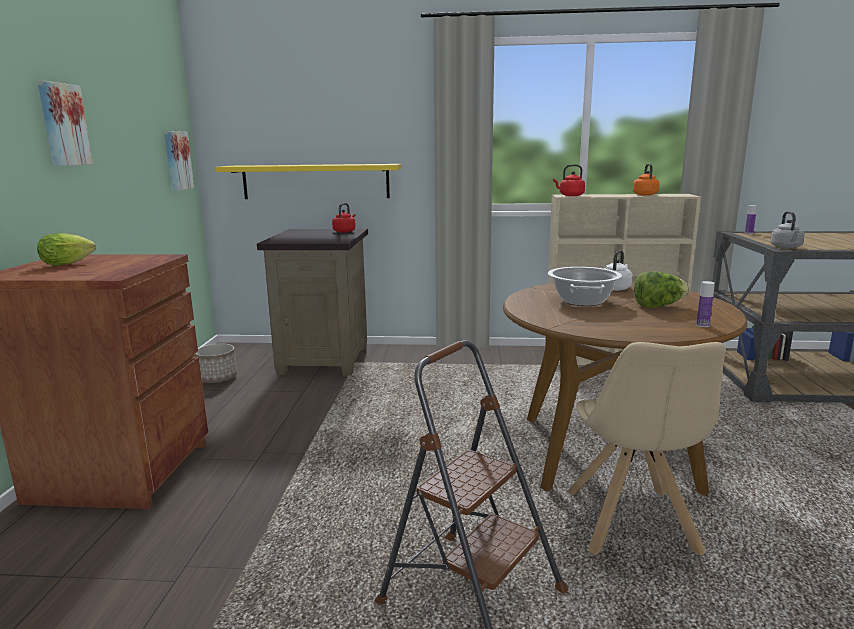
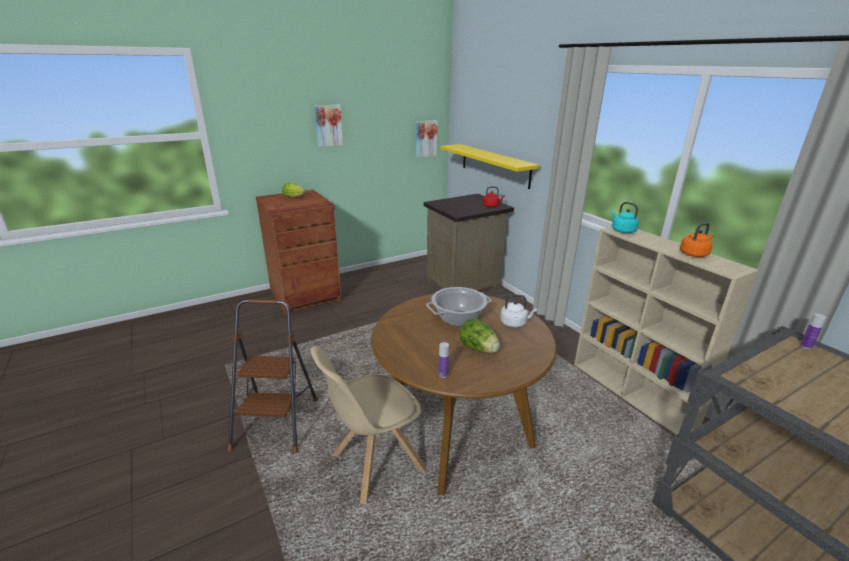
camera: 55 degrees right, 10 degrees up
(217, 378) = (405, 271): planter -> none
(570, 195) = (622, 231): red kettle -> turquoise kettle
(786, 247) = (737, 376): grey kettle -> none

